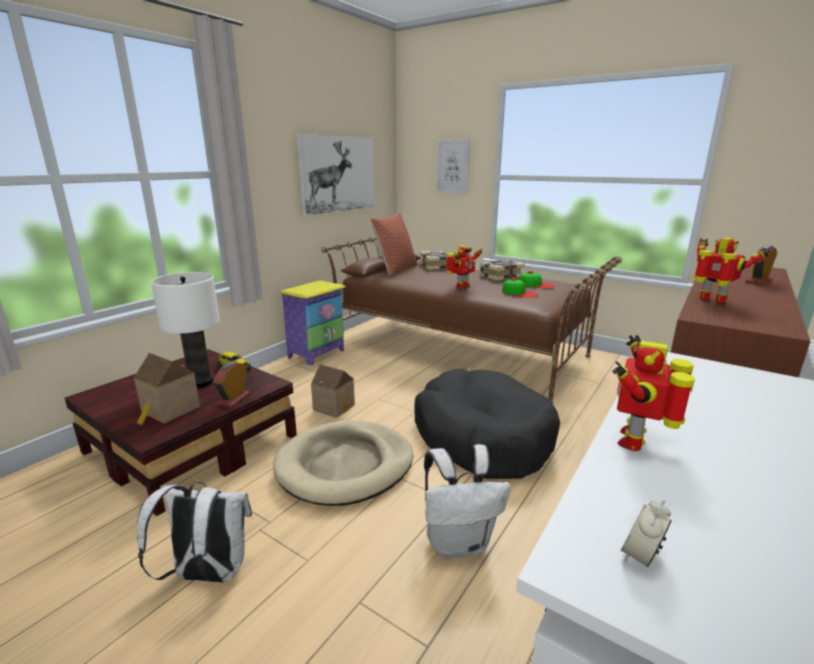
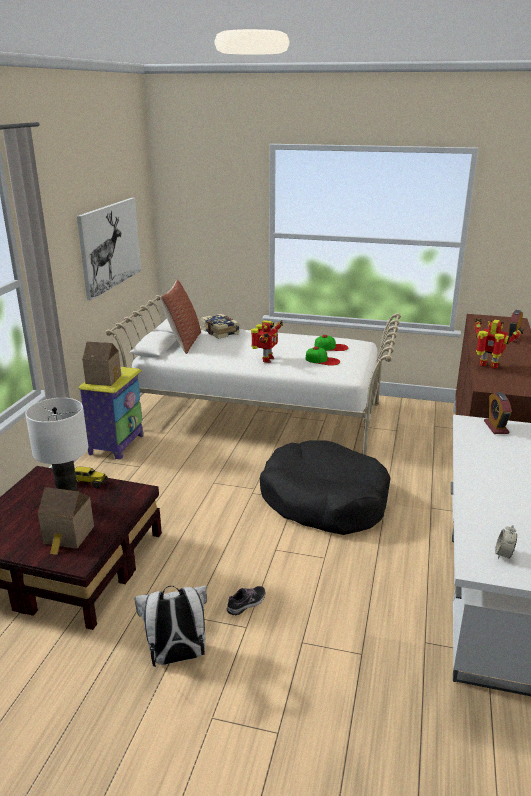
camera: 20 degrees left, 5 degrees up
(234, 399) = (119, 513): alarm clock -> alarm clock (496, 427)
(327, 531) = (246, 603): none -> shoe
(335, 406) = (177, 498): toy house -> toy house (104, 378)
(345, 466) = (225, 550): beige dog bed -> none
(453, 167) = (222, 223): picture -> none
(459, 350) = (258, 416): brown bed -> white bed
(459, 542) = (348, 586): white backpack -> none
(500, 276) = (292, 339): book -> none
(635, 440) = (476, 491): toy robot -> none

